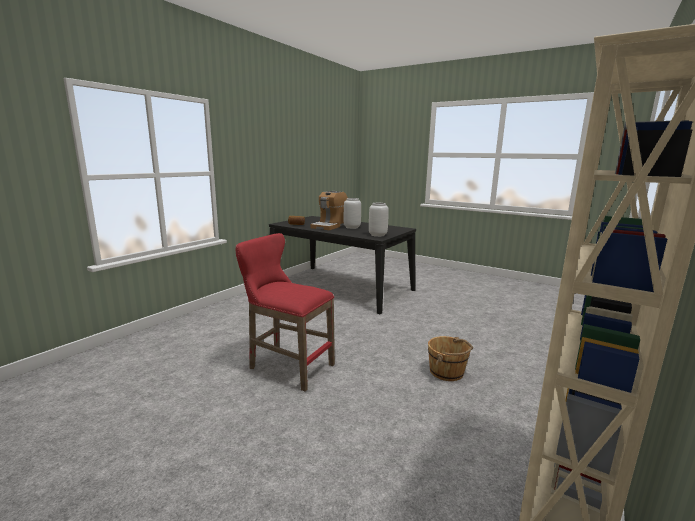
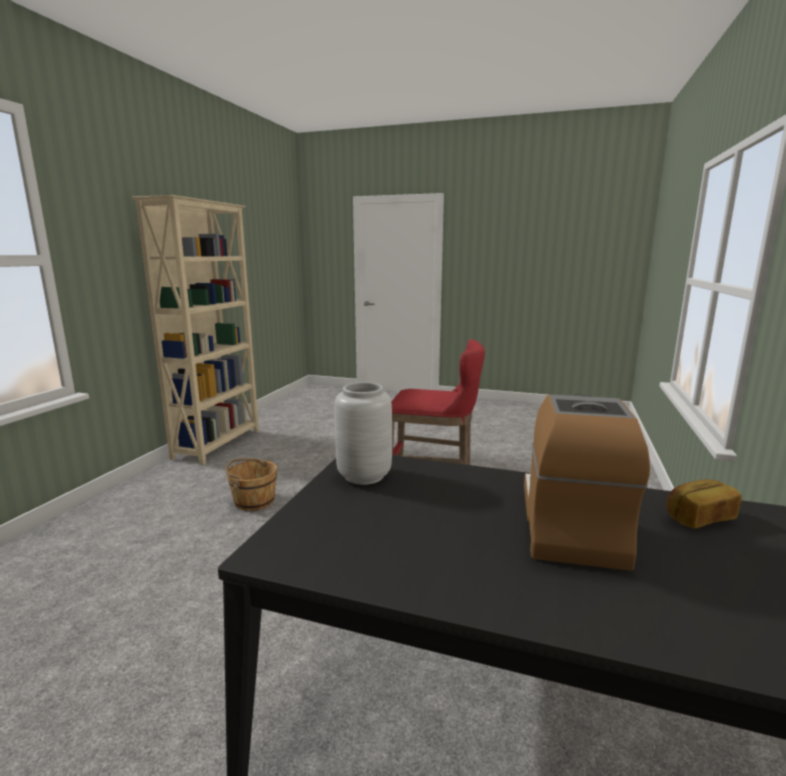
camera: 165 degrees right, 0 degrees up
(351, 227) = (482, 525): grey vase -> none

